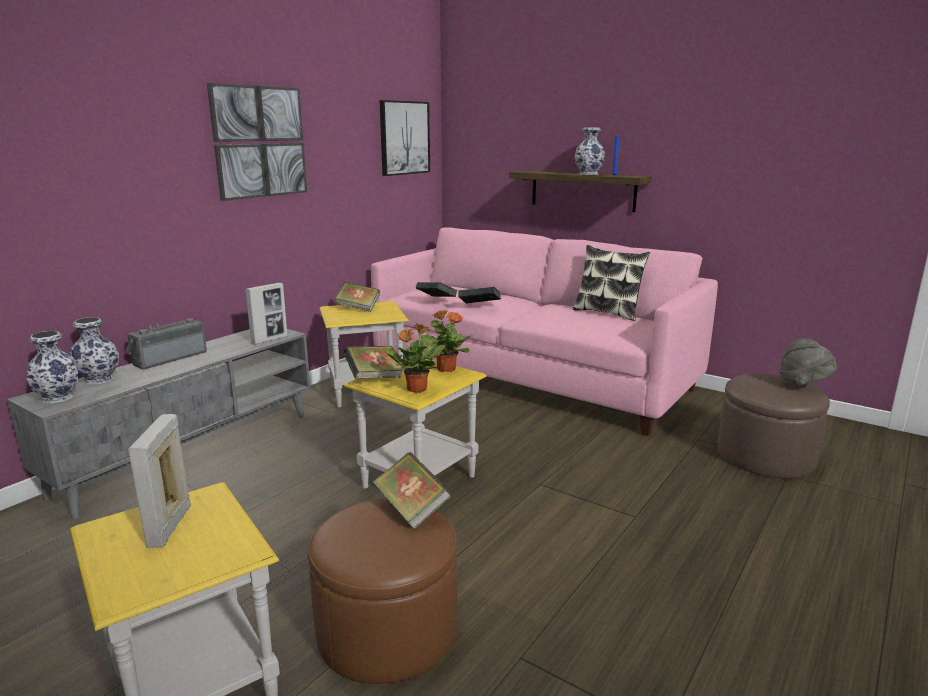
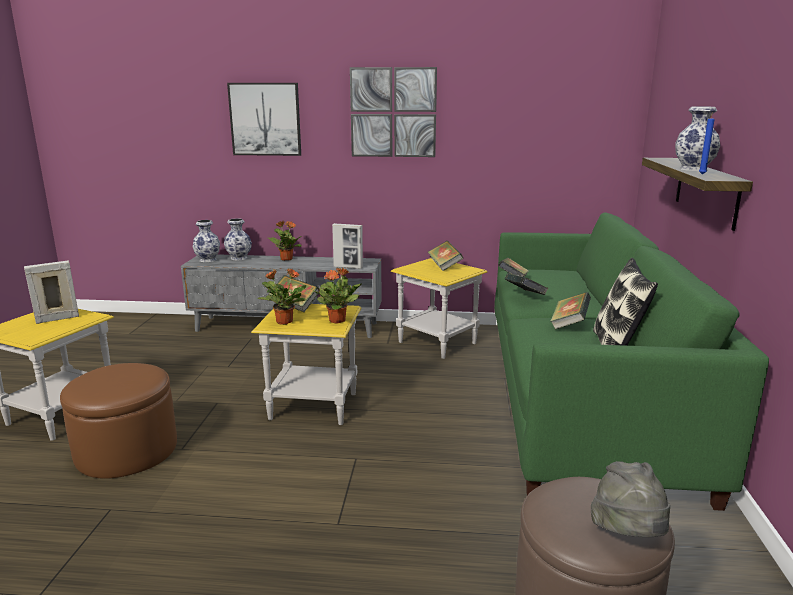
camera: 60 degrees right, 0 degrees up
(169, 358) = (286, 259): radio -> potted plant
(404, 138) = (578, 112): picture -> picture (265, 119)
(411, 509) = (144, 379): book -> book (569, 324)
(531, 376) = (581, 396): pink sofa -> green sofa

